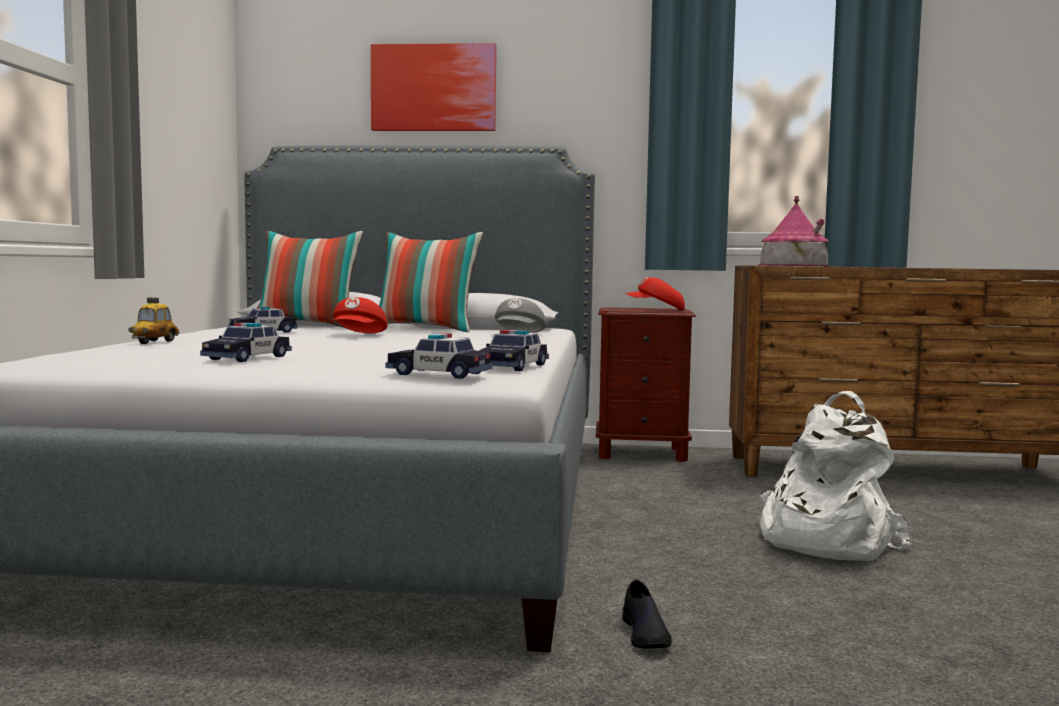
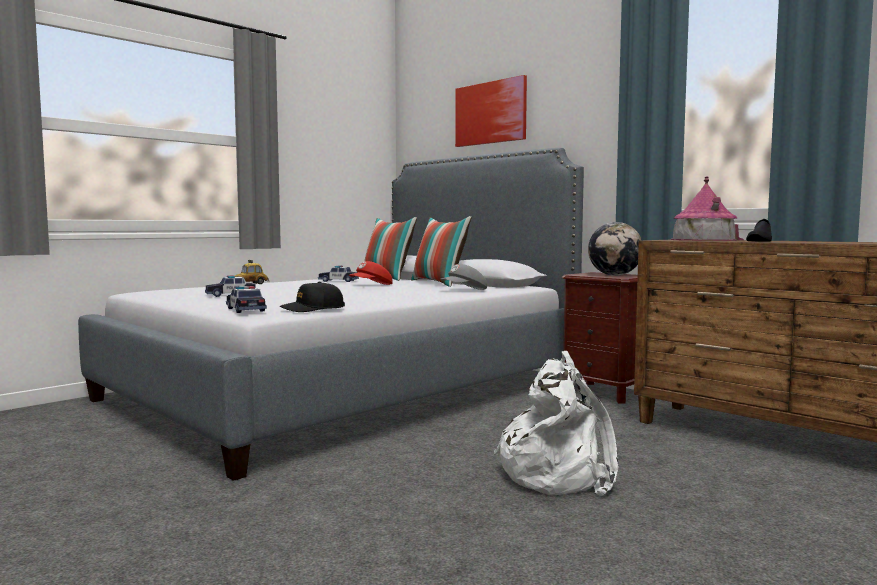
camera: 40 degrees right, 0 degrees up
(513, 366) = (312, 309): toy car -> black cap
(645, 634) = (294, 488): black shoe -> black shoe (760, 241)
(656, 309) = (614, 275): red cap -> globe

